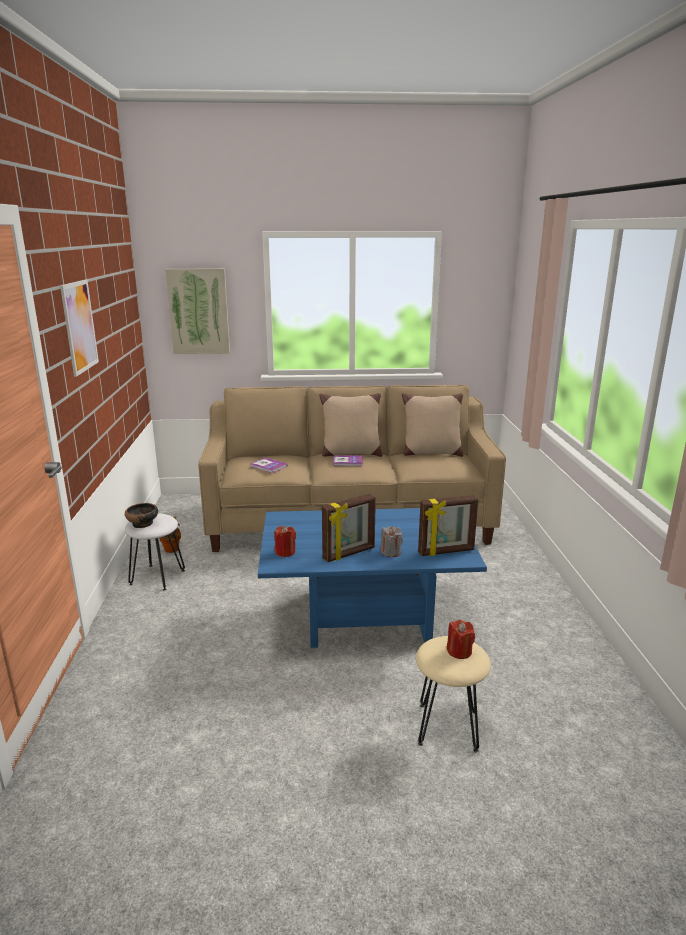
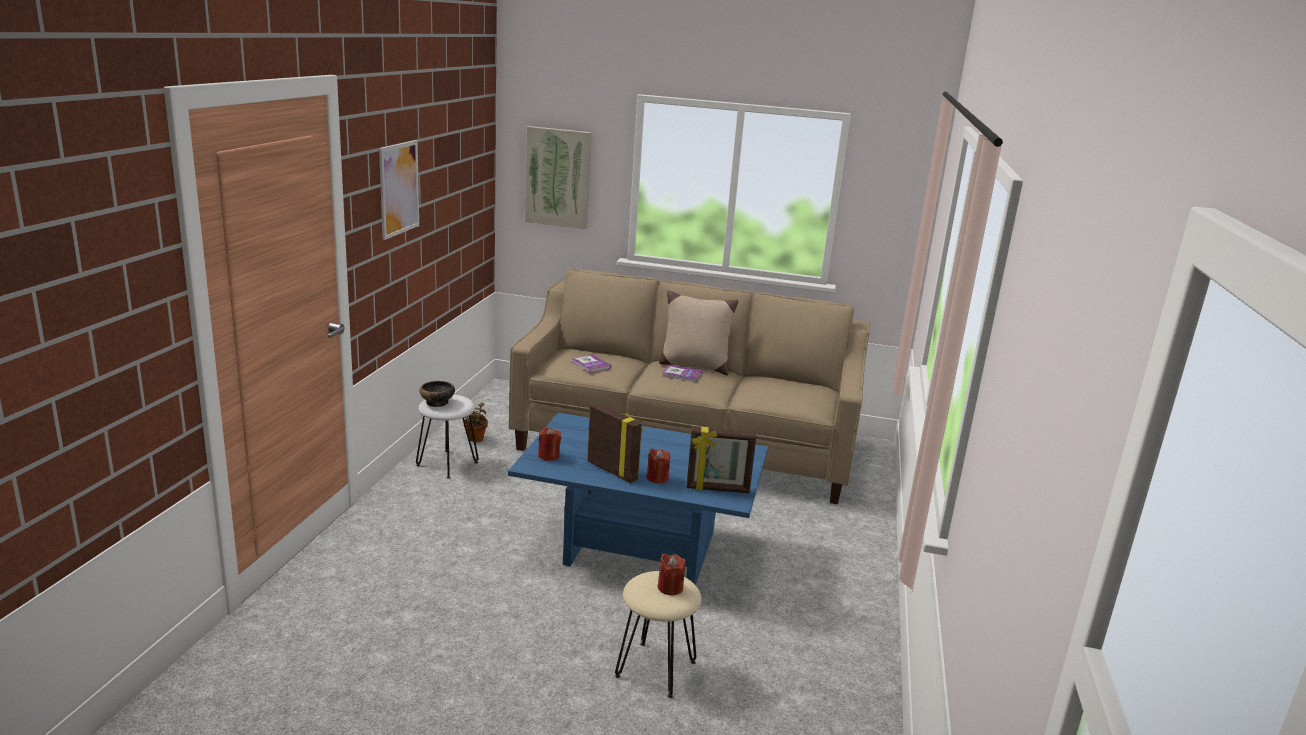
camera: 15 degrees right, 0 degrees up
(349, 554) = (613, 471): picture frame -> picture frame turned 120 degrees counterclockwise
(390, 552) = (657, 478): grey candle -> red candle
(431, 453) = (790, 381): beige pillow -> none

